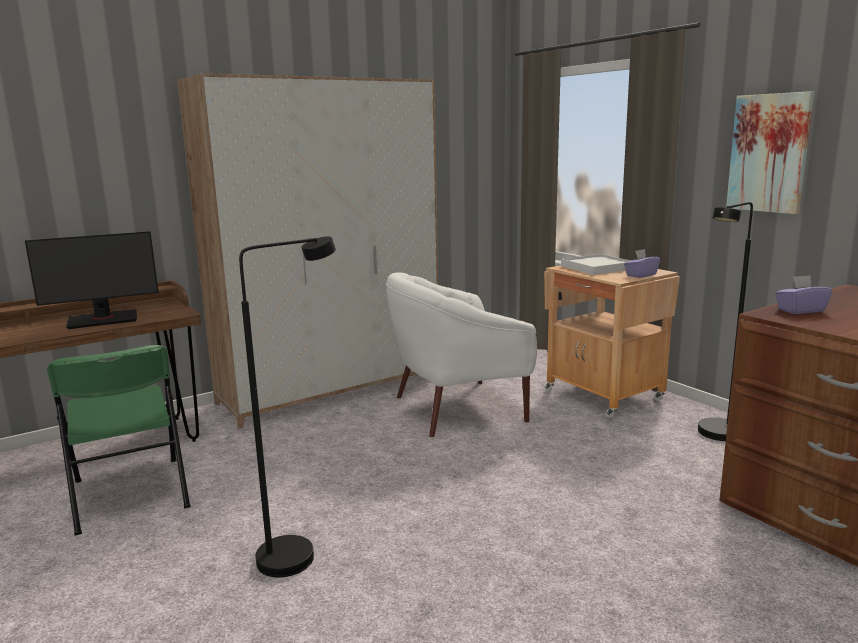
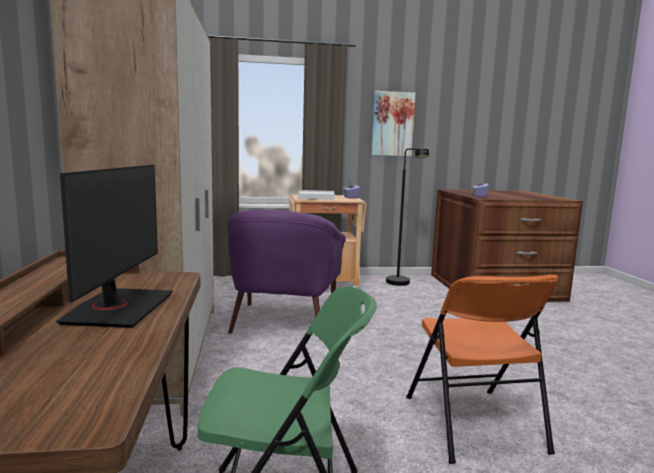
camera: 65 degrees left, 5 degrees down
(299, 552) = (472, 423): black floor lamp -> orange chair
(457, 408) = (283, 321): white armchair -> purple armchair

